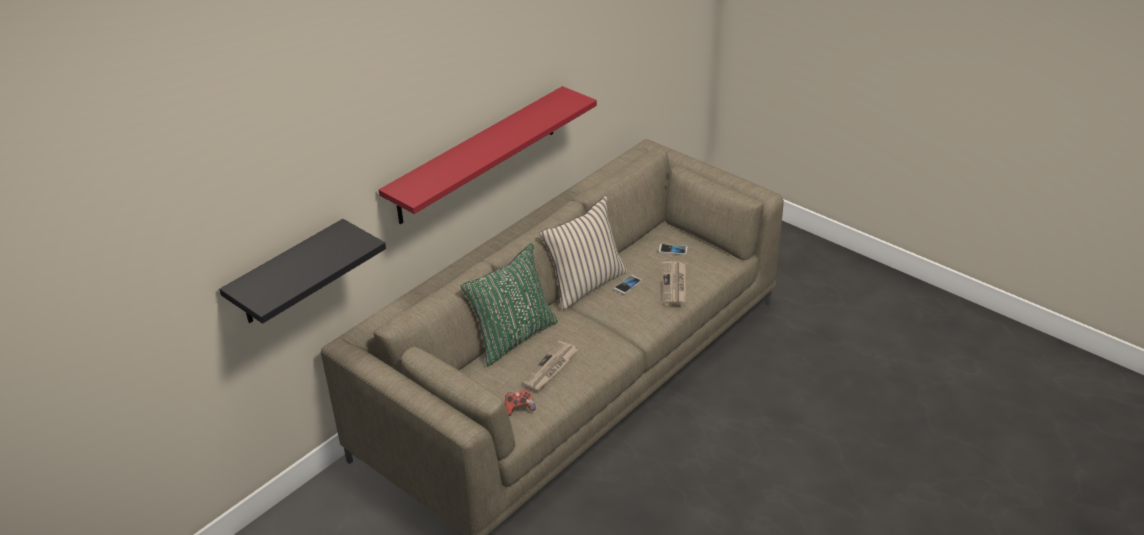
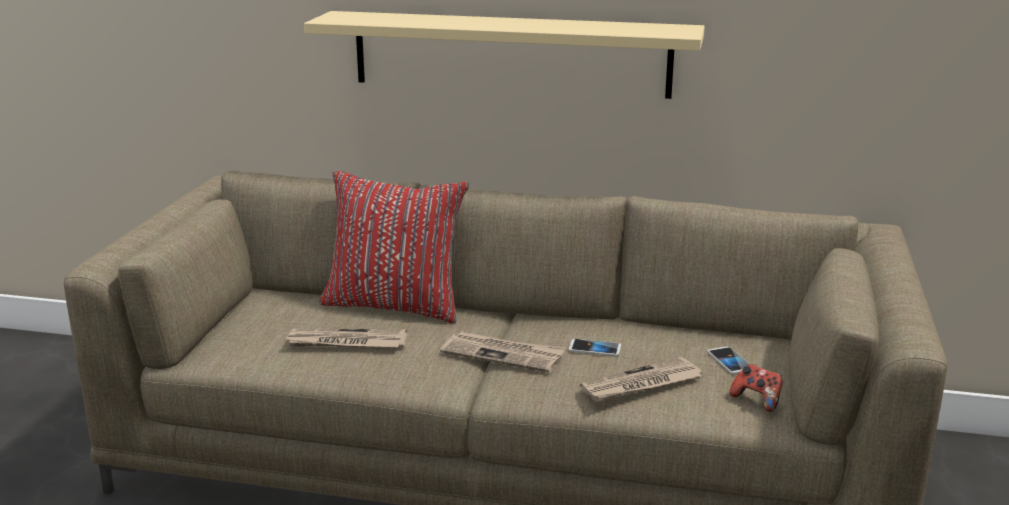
camera: 60 degrees right, 15 degrees down
(288, 274) = (189, 51): black shelf -> none
(478, 155) = (510, 54): red shelf -> beige shelf
(513, 337) = (395, 305): green pillow -> red pillow
(519, 408) = (245, 344): game controller -> game controller (757, 400)
(585, 285) = (562, 322): beige pillow -> none
(609, 317) = (503, 354): none -> newspaper

